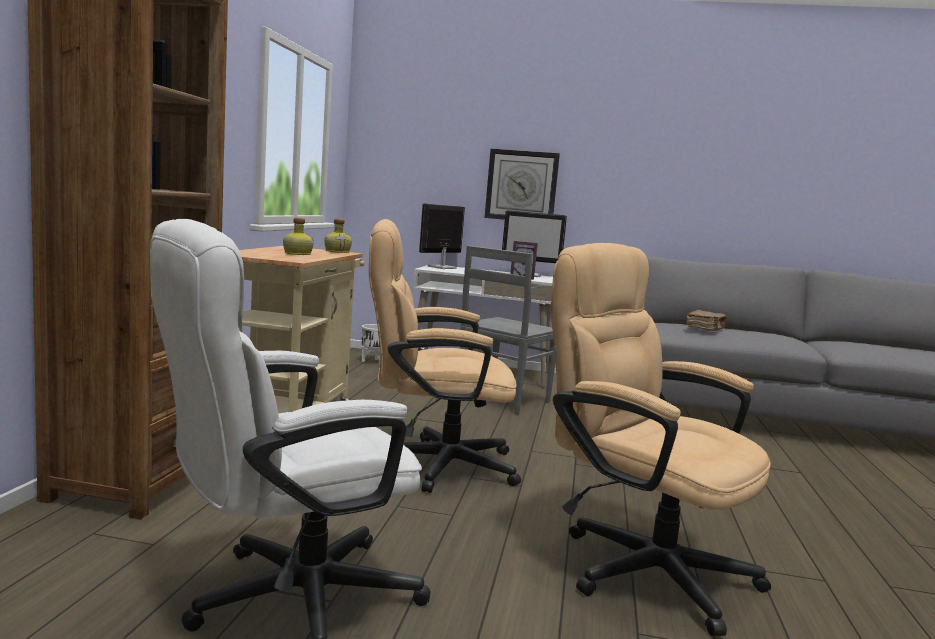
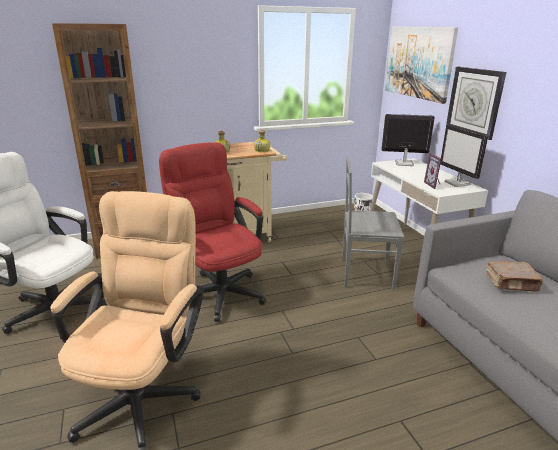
camera: 60 degrees right, 15 degrees up
(419, 144) = (418, 62): none -> picture
(431, 464) = (218, 289): beige office chair -> red office chair

